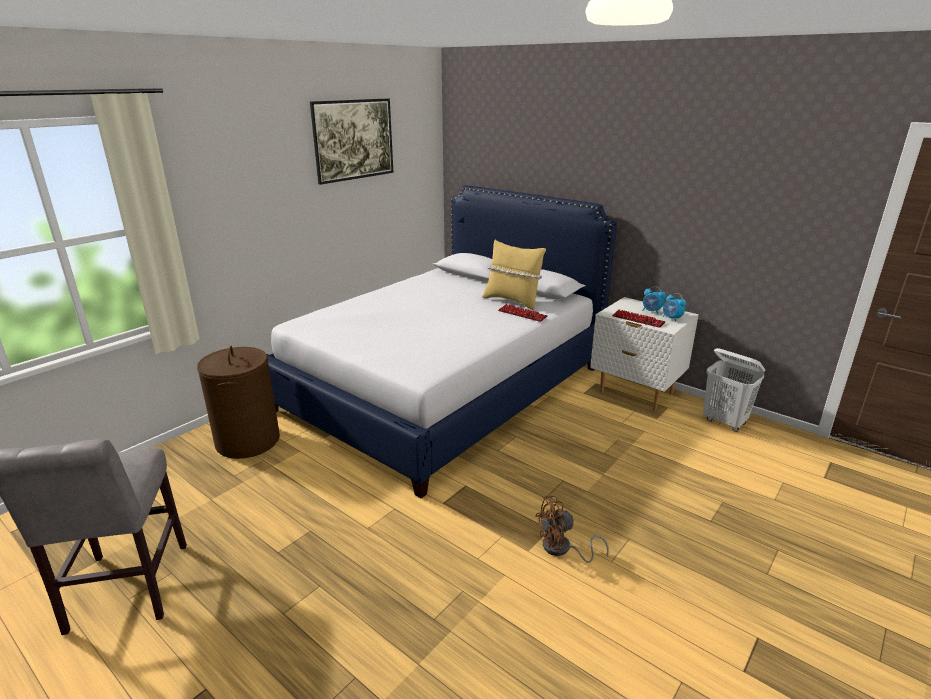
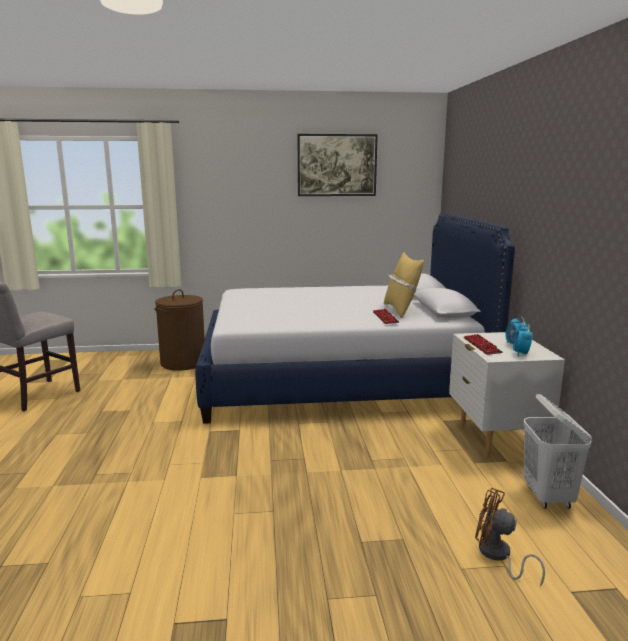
camera: 45 degrees right, 10 degrees down
(562, 549) = (220, 489): brown fan -> brown fan (498, 556)

